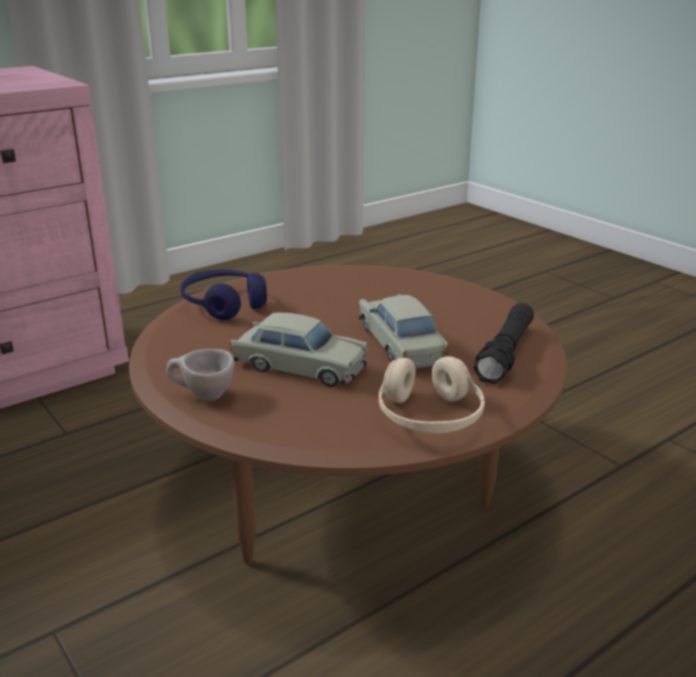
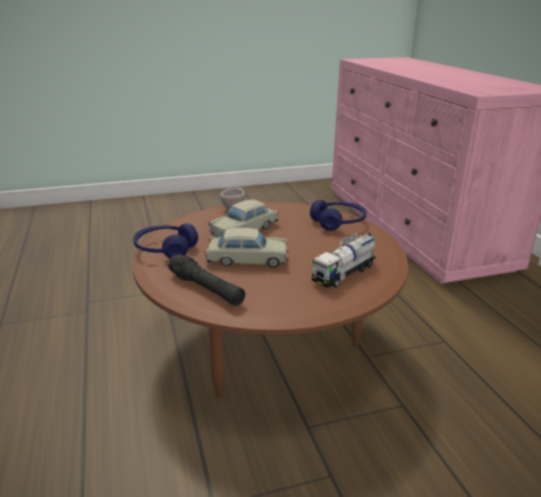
camera: 110 degrees right, 0 degrees up
(383, 286) = (344, 273): none -> toy truck
(429, 416) = (165, 249): beige headphones -> blue headphones

